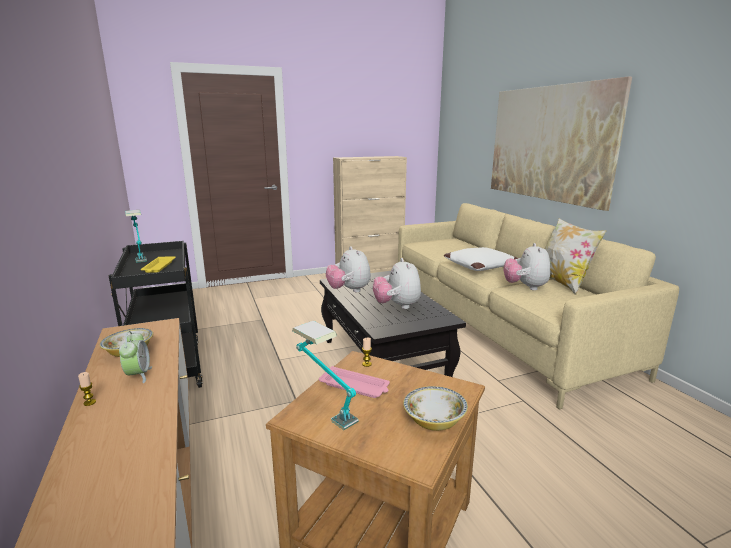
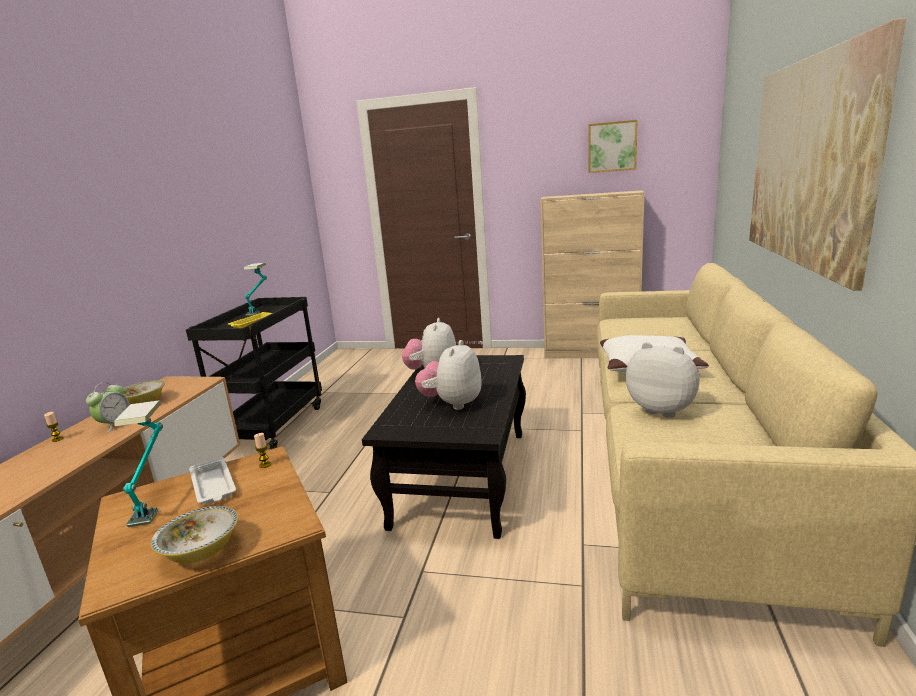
camera: 35 degrees right, 0 degrees up
(355, 386) = (213, 486): pink tray -> white tray
(378, 124) = (612, 146): none -> picture
(525, 287) = (663, 409): plush toy -> plush toy turned 90 degrees clockwise
(562, 283) = (744, 413): pillow -> none

